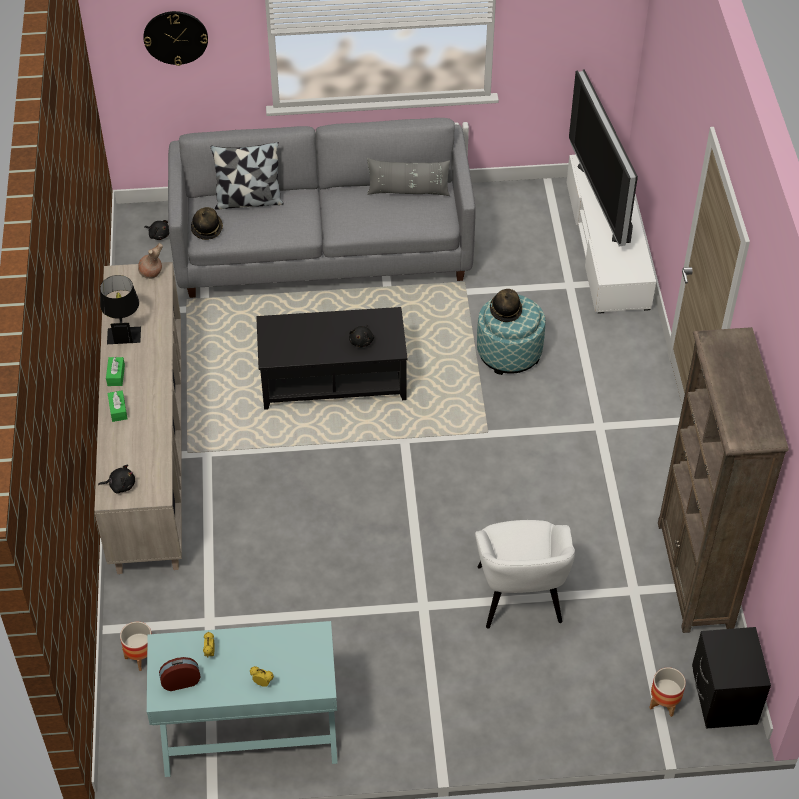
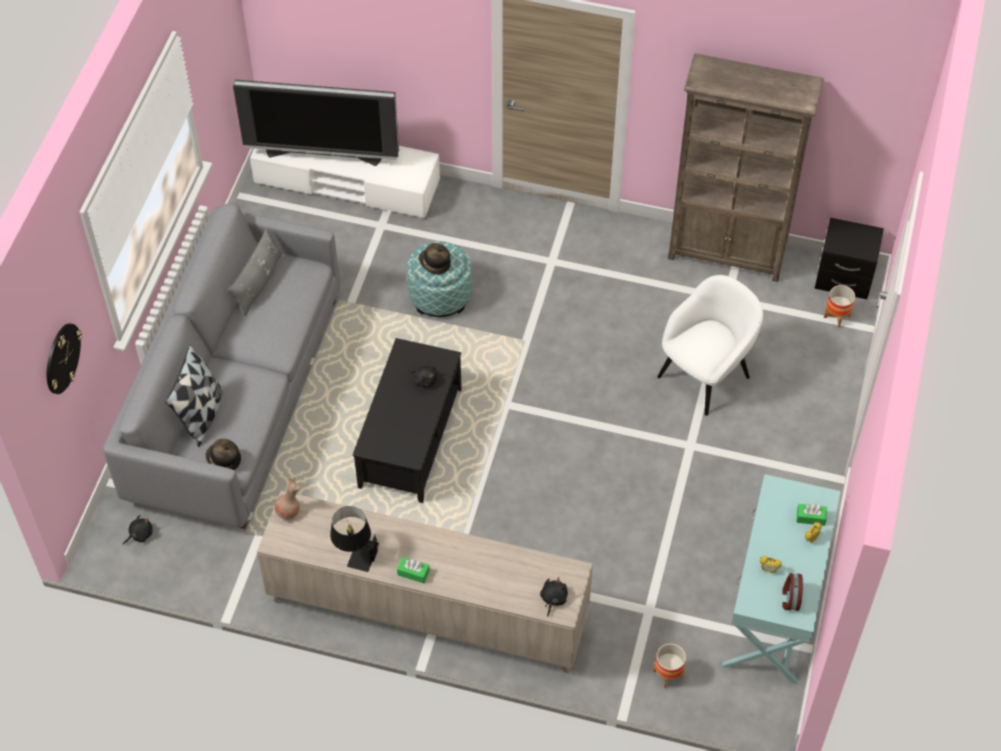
camera: 70 degrees left, 5 degrees up
(118, 410) = (459, 581): green tissue box -> green tissue box (810, 517)
(519, 596) = (705, 375): white armchair -> white armchair turned 60 degrees counterclockwise

